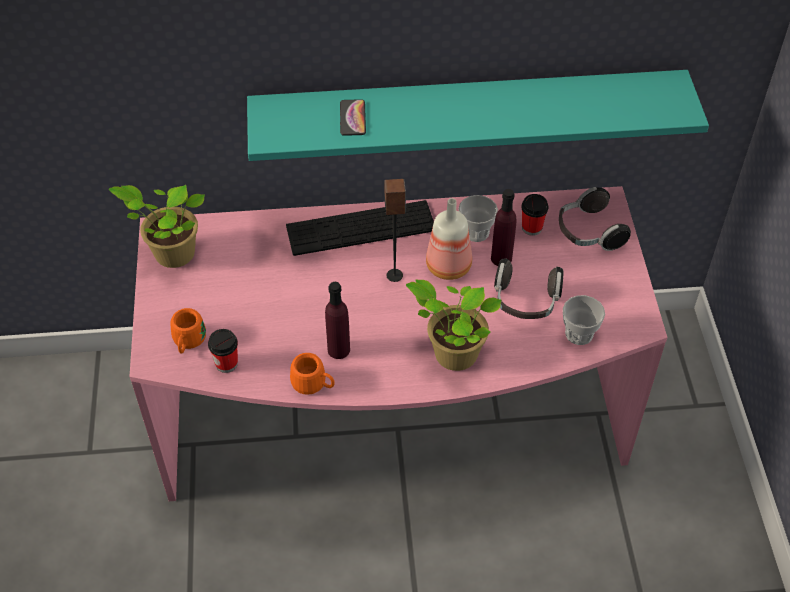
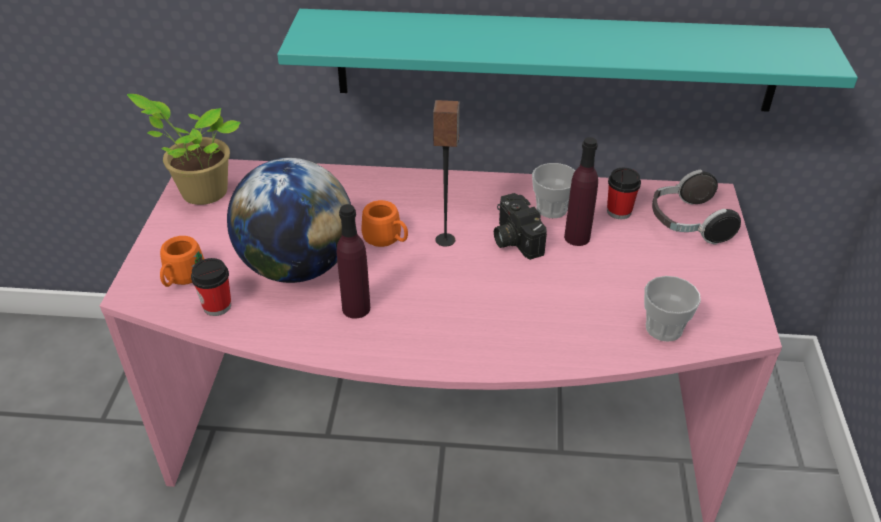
camera: 10 degrees right, 10 degrees down
(280, 318) = (297, 267): none -> globe
(314, 385) = (313, 343): orange mug -> orange mug (387, 240)
(352, 118) = (411, 35): phone -> none
(361, 228) = (419, 191): keyboard -> none
(450, 266) = (513, 239): bottle -> camera
(452, 354) = (495, 330): potted plant -> none
(525, 302) = (599, 285): headphones -> none

